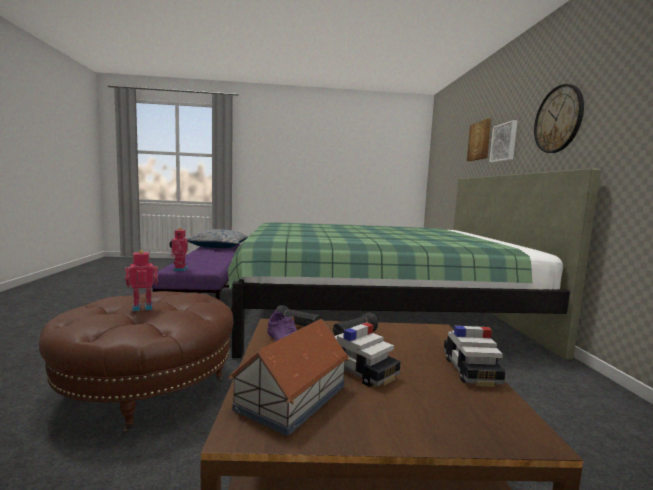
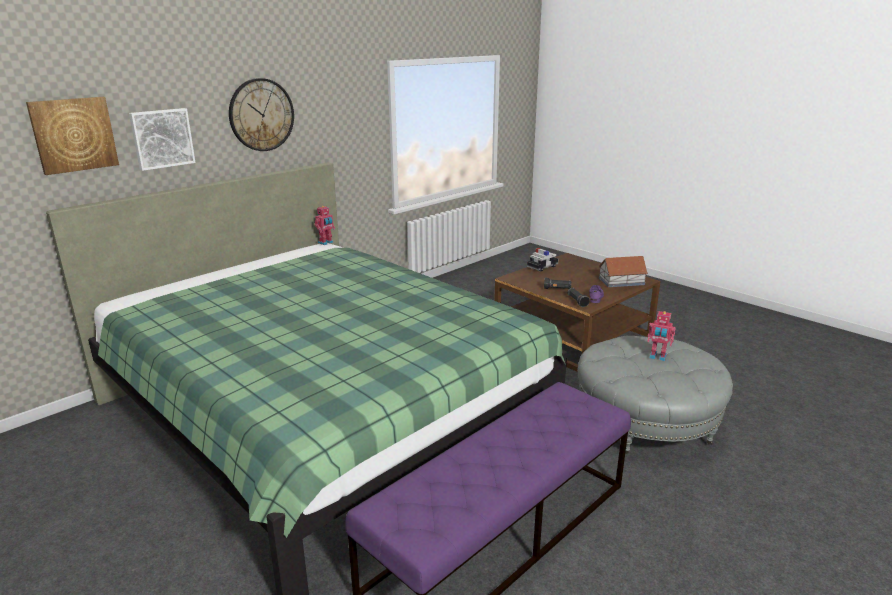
camera: 130 degrees left, 15 degrees up
(147, 387) = (645, 423): brown ottoman -> grey ottoman
(179, 269) = (595, 405): toy robot -> toy robot (326, 243)
(219, 246) = (429, 511): pillow -> none
(360, 370) = (584, 279): toy car -> none

